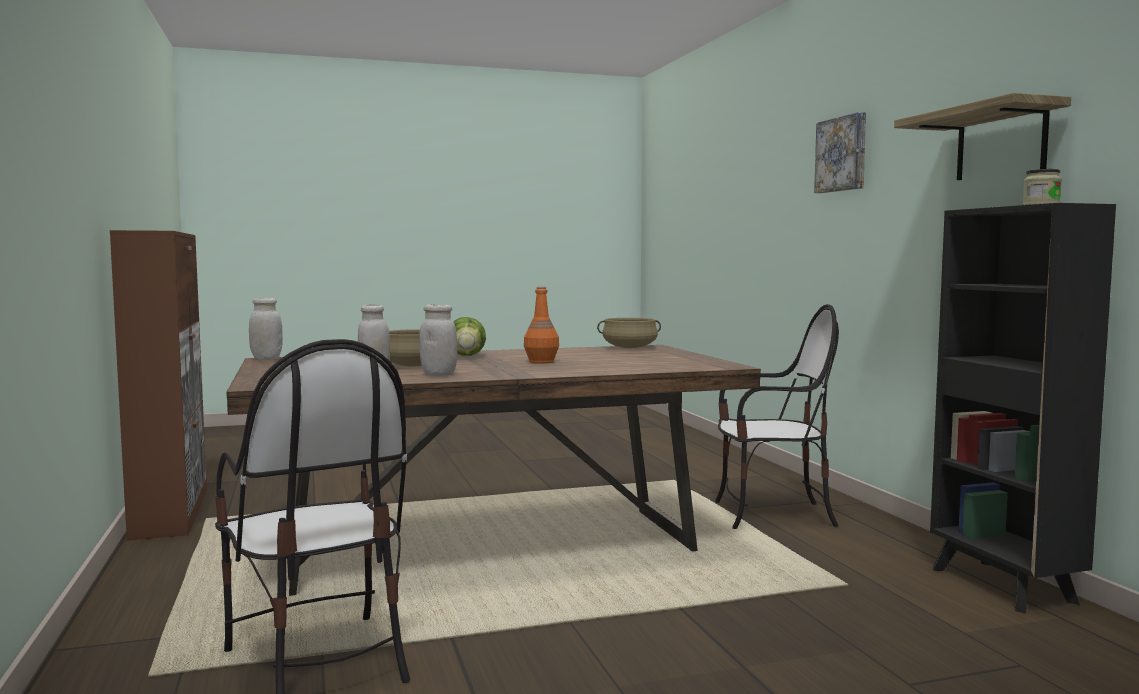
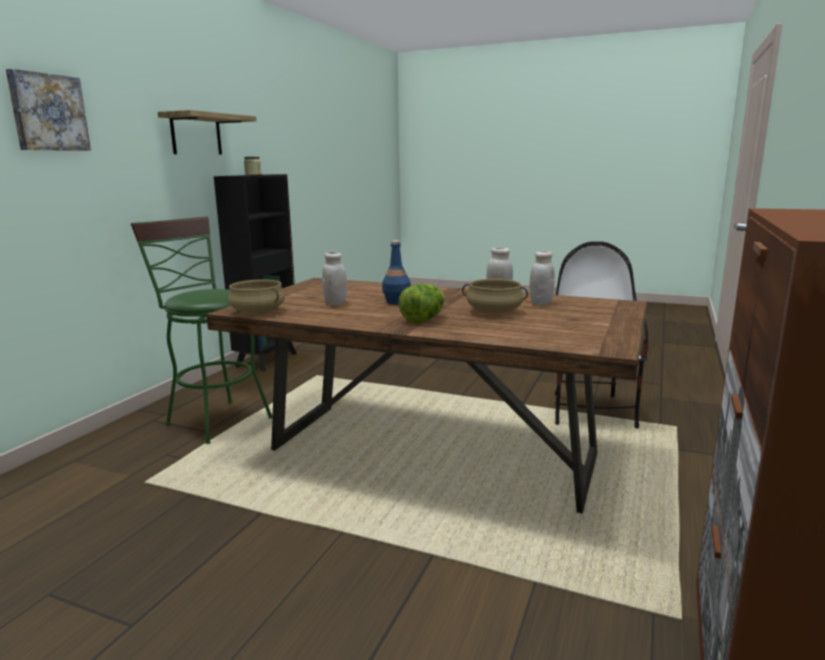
camera: 140 degrees left, 10 degrees up
(266, 359) = (613, 350): white jar -> white jar (335, 303)
(541, 362) = (396, 302): orange bottle -> blue bottle
(772, 515) = (214, 419): chair -> green stool

